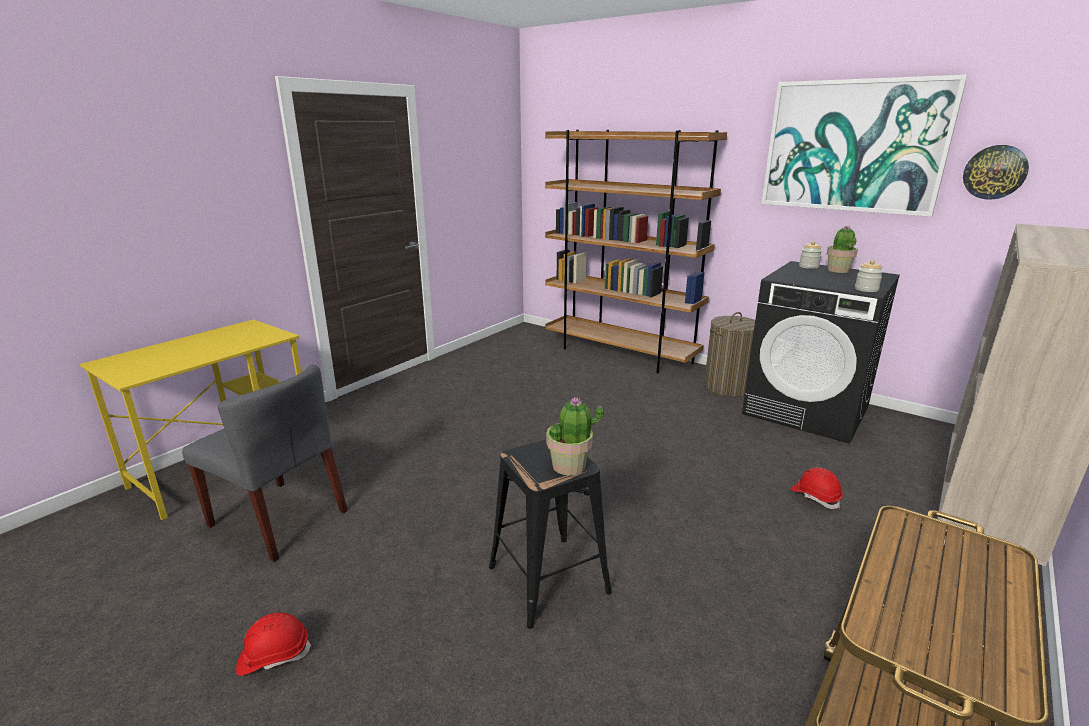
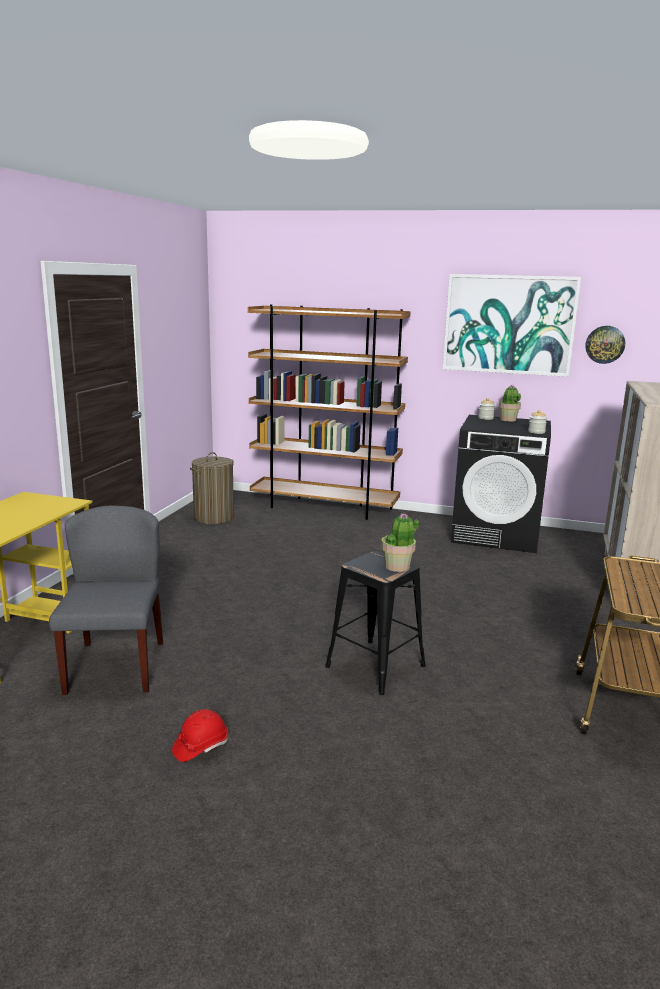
camera: 20 degrees left, 5 degrees down
(279, 519) = (115, 666): grey chair -> grey chair turned 105 degrees counterclockwise
(727, 387) = (429, 524): laundry basket -> laundry basket (214, 517)
(815, 497) = (529, 589): red hard hat -> none

